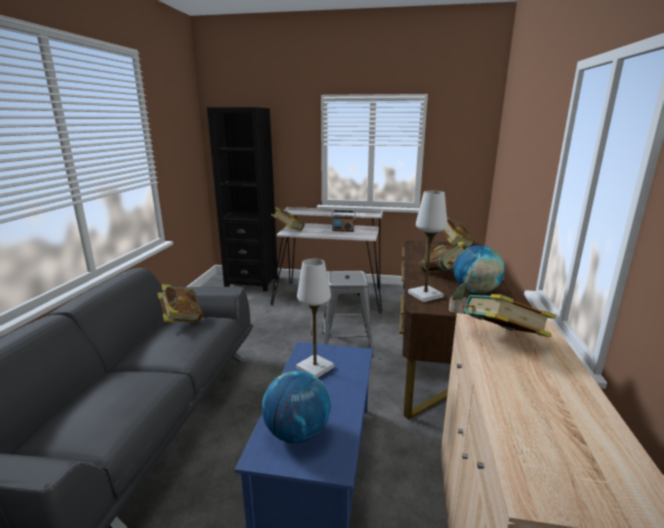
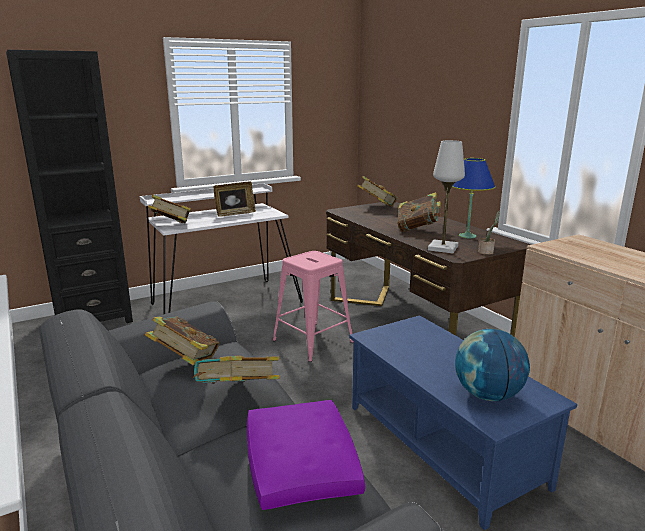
camera: 40 degrees left, 0 degrees up
(113, 407) = (300, 465): none -> purple pillow
(315, 368) = (407, 347): white table lamp -> none
(343, 230) = (235, 214): radio -> picture frame
(347, 344) = (313, 341): grey stool -> pink stool
(475, 291) = (467, 236): globe -> blue table lamp
(502, 339) = (585, 252): book -> book (237, 395)

